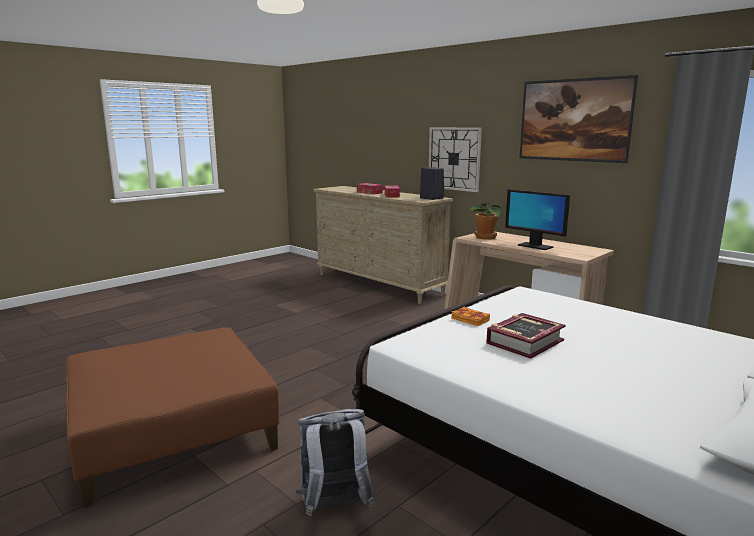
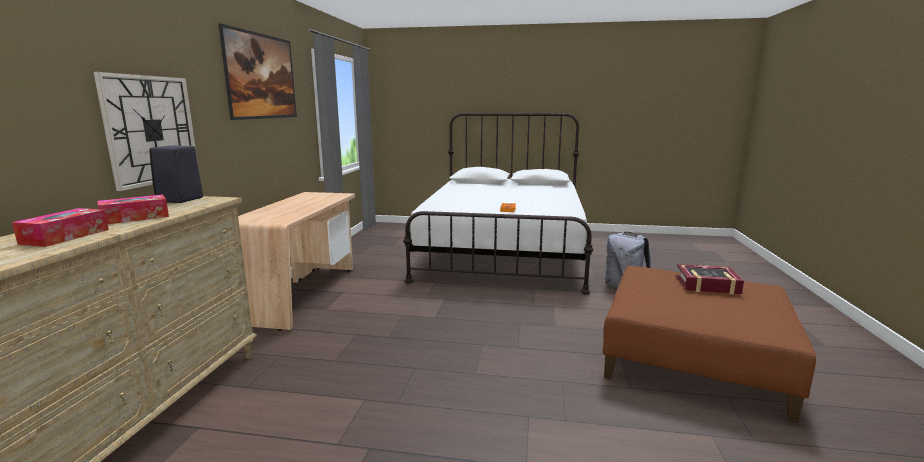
camera: 125 degrees left, 0 degrees up
(485, 237) = (278, 217): potted plant -> none
(524, 342) = (518, 201): book -> book (707, 285)
(534, 246) = (312, 203): monitor -> none

